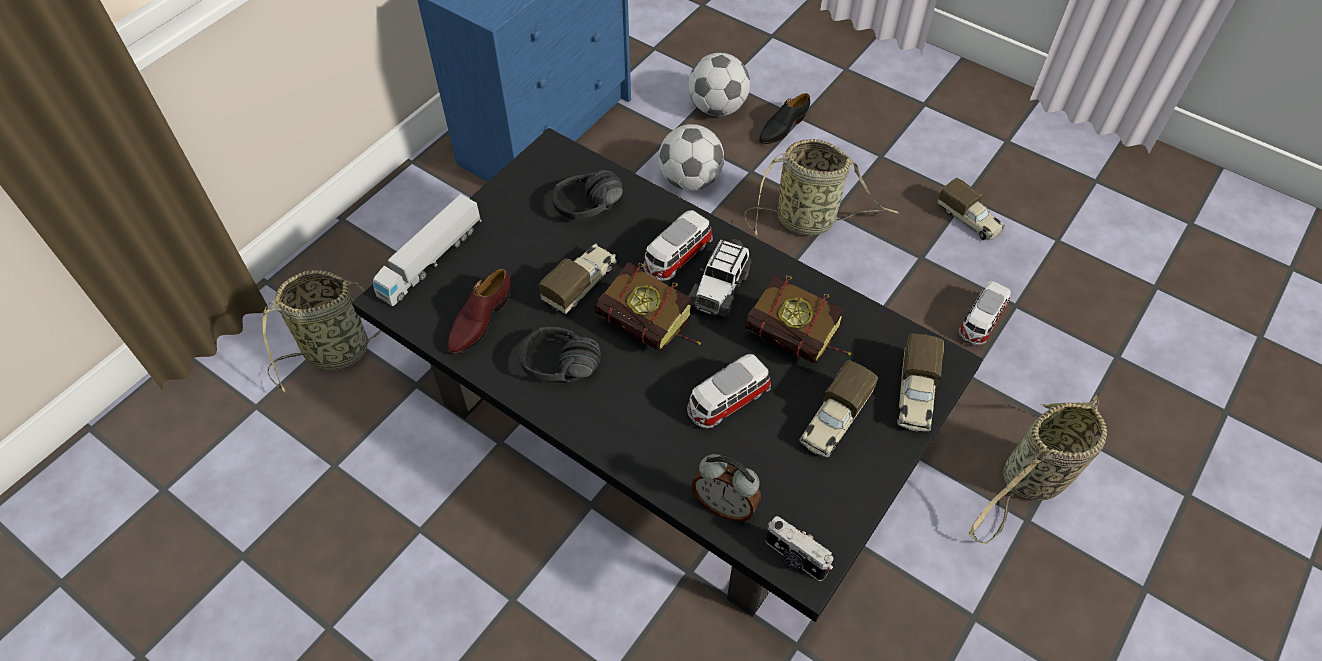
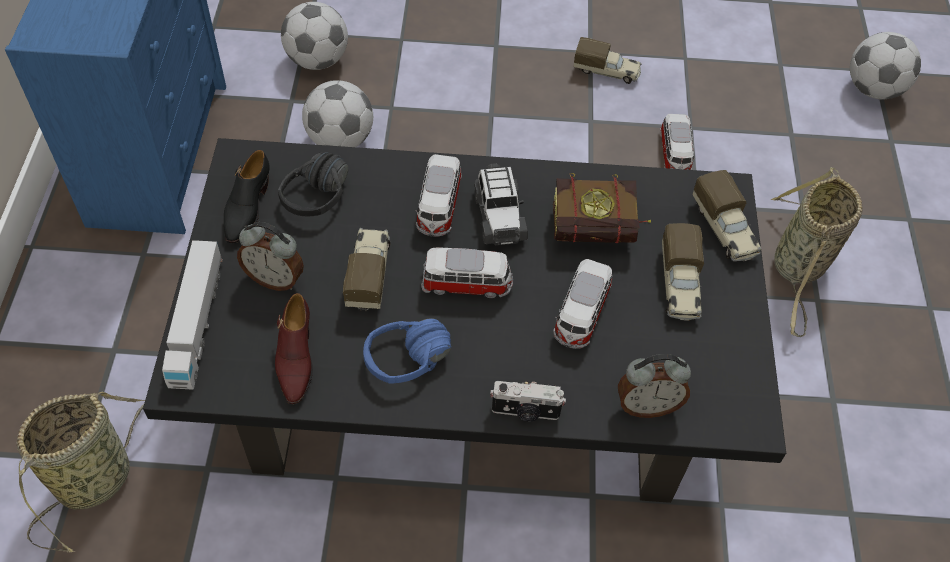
camera: 35 degrees left, 0 degrees up
(510, 254) = (275, 279): none -> alarm clock
(558, 374) = (413, 369): black headphones -> blue headphones
(652, 329) = (467, 284): book -> toy car
(782, 127) = (391, 55): black shoe -> black shoe (247, 207)
(795, 558) = (735, 417): camera -> camera (525, 412)
(810, 221) = (475, 130): basket -> none
(1244, 353) = (873, 89): none -> football

